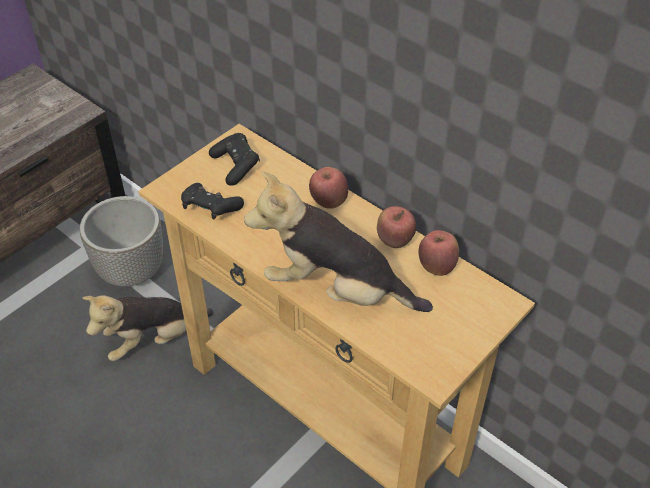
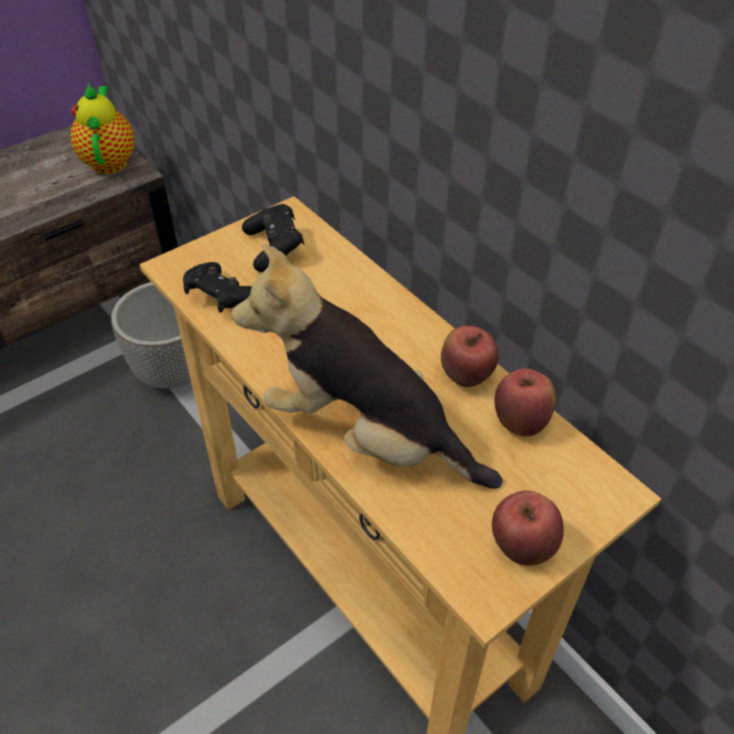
camera: 10 degrees right, 0 degrees up
(56, 103) = (110, 160): none -> teapot
(153, 340) = (178, 457): plush toy -> none
(328, 202) = (385, 311): apple -> apple (522, 547)

